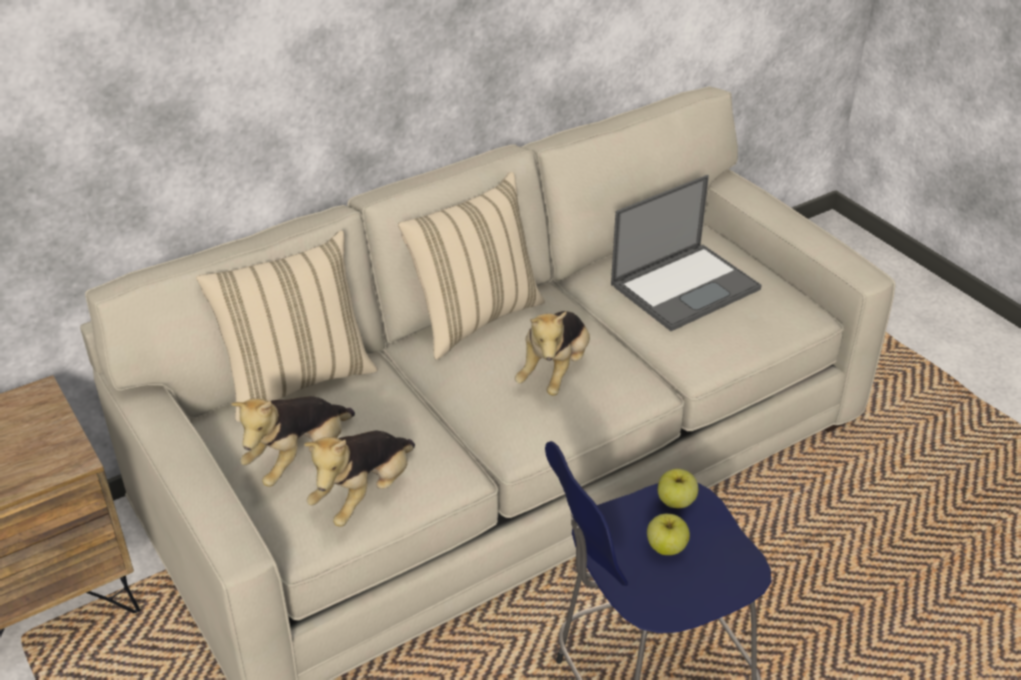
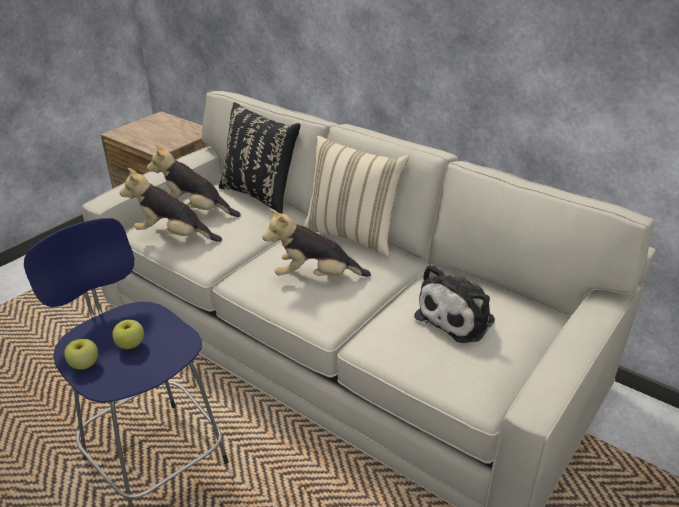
camera: 70 degrees right, 5 degrees down
(297, 380) = (261, 195): beige pillow -> black pillow
(676, 502) = (175, 341): apple -> apple (84, 364)
(686, 286) = (458, 317): laptop -> plush toy

